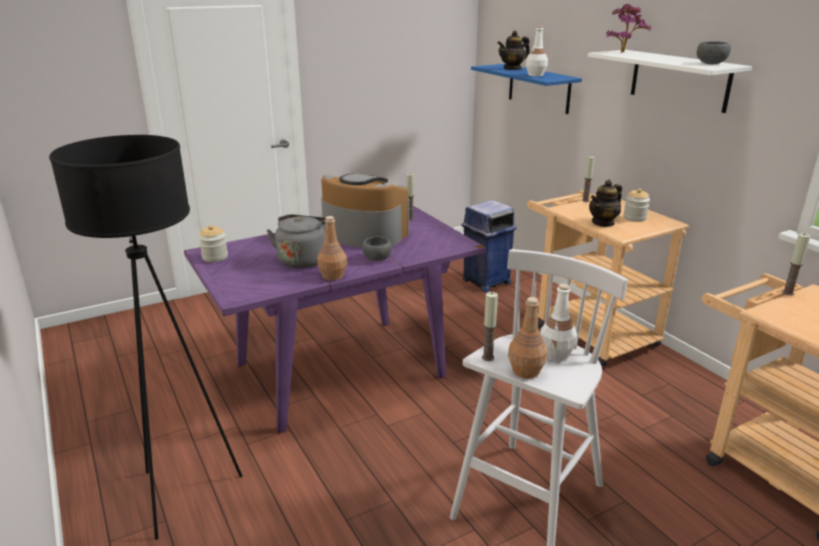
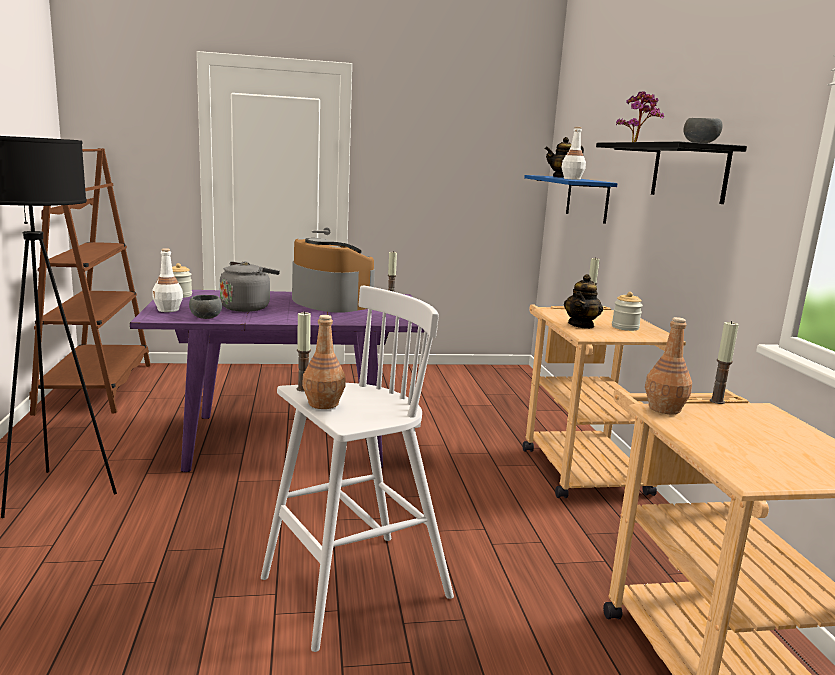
camera: 20 degrees right, 10 degrees down
(93, 357) = (97, 388): none -> brown bookcase
(333, 276) = (255, 319): brown bottle -> brown bottle (664, 409)
(376, 259) = (313, 317): grey bowl -> grey bowl (205, 317)
(485, 282) = (506, 404): blue trash can -> none
(556, 354) = (378, 402): white bottle -> white bottle (168, 310)
(603, 223) = (581, 325): teapot -> teapot turned 45 degrees counterclockwise
(679, 80) = (688, 172): white shelf -> black shelf

